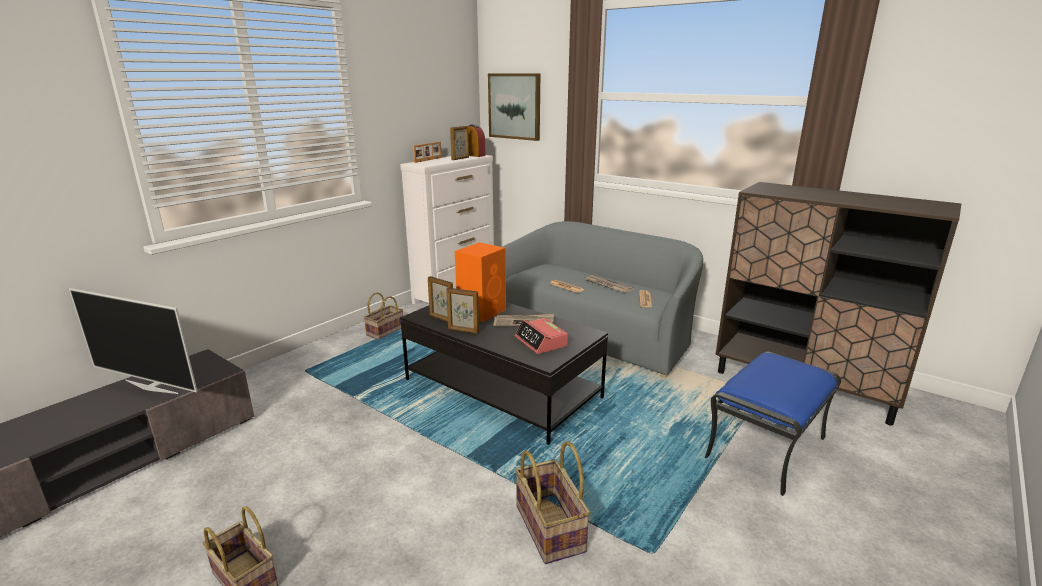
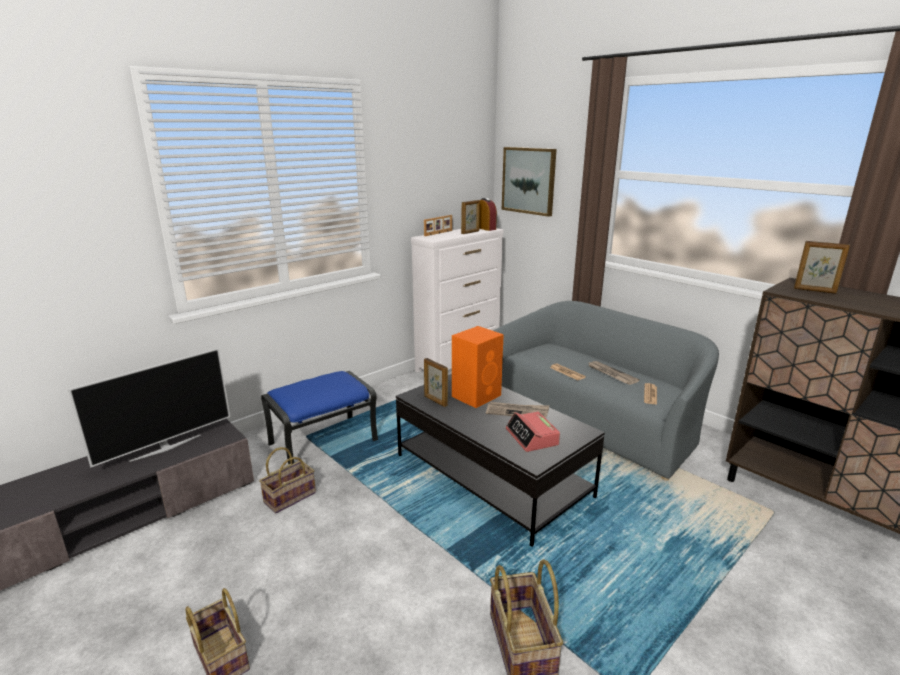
camera: 10 degrees right, 0 degrees up
(152, 386) = (166, 447): television -> television turned 75 degrees counterclockwise
(385, 331) = (386, 400): basket -> basket (290, 496)
(463, 331) = (454, 417): picture frame -> picture frame (814, 291)
(765, 446) = (774, 579): blue ottoman -> blue ottoman (324, 442)

